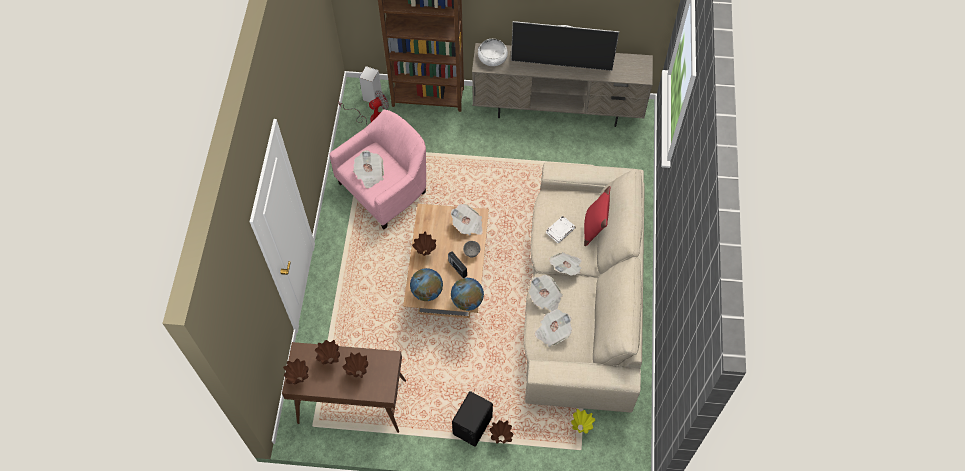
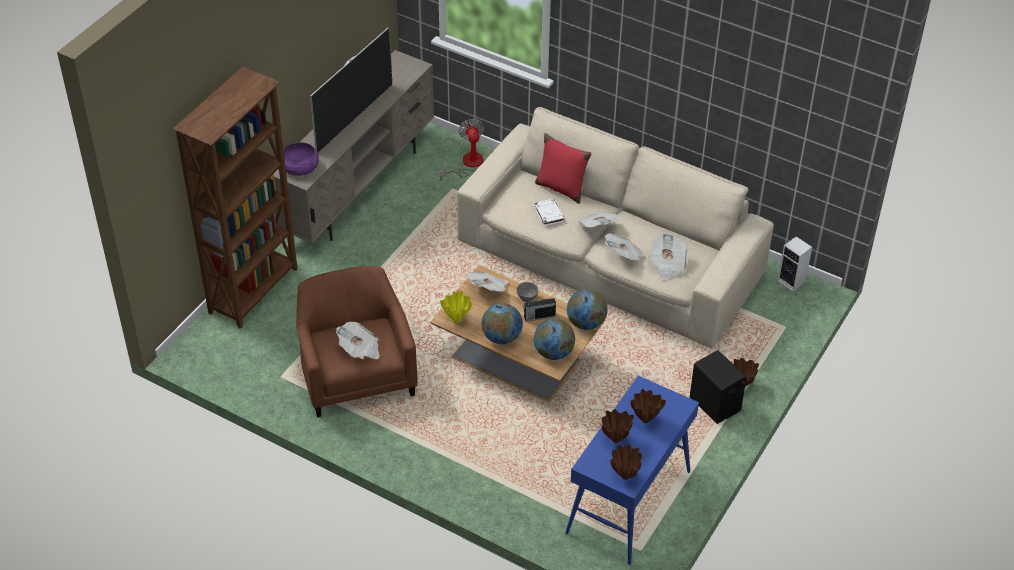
camera: 65 degrees left, 15 degrees down
(351, 402) = (628, 503): brown console table -> blue console table
(372, 97) = (212, 342): speaker -> speaker (792, 282)
(372, 118) = (243, 352): fan -> fan (467, 164)
(386, 188) = (356, 374): pink armchair -> brown armchair
(425, 253) = (502, 337): brown vase -> globe
(492, 57) = (300, 167): white bowl -> purple bowl
(580, 428) = (761, 318): yellow vase -> yellow vase (457, 320)

